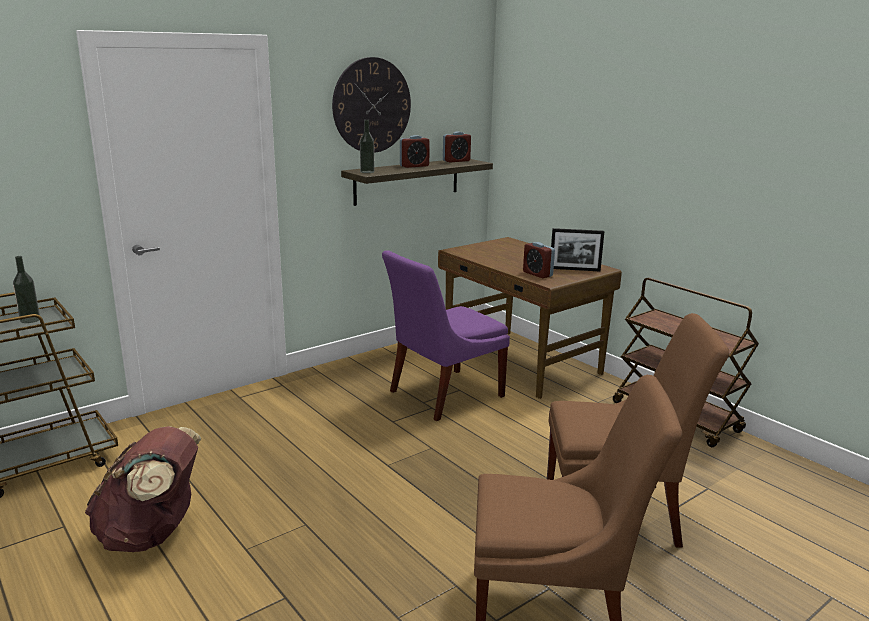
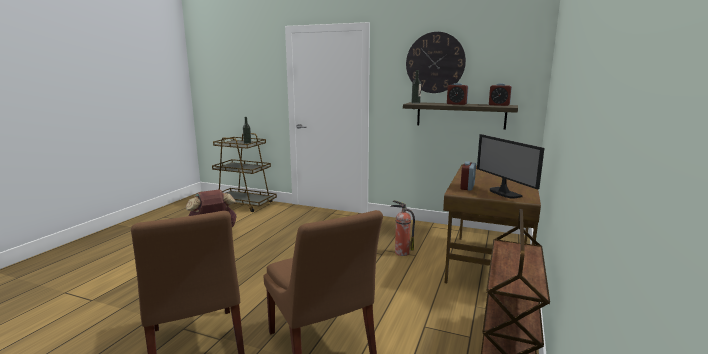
camera: 60 degrees right, 5 degrees down
(442, 395) = (401, 252): purple chair -> fire extinguisher
(574, 269) = (503, 193): picture frame -> monitor

